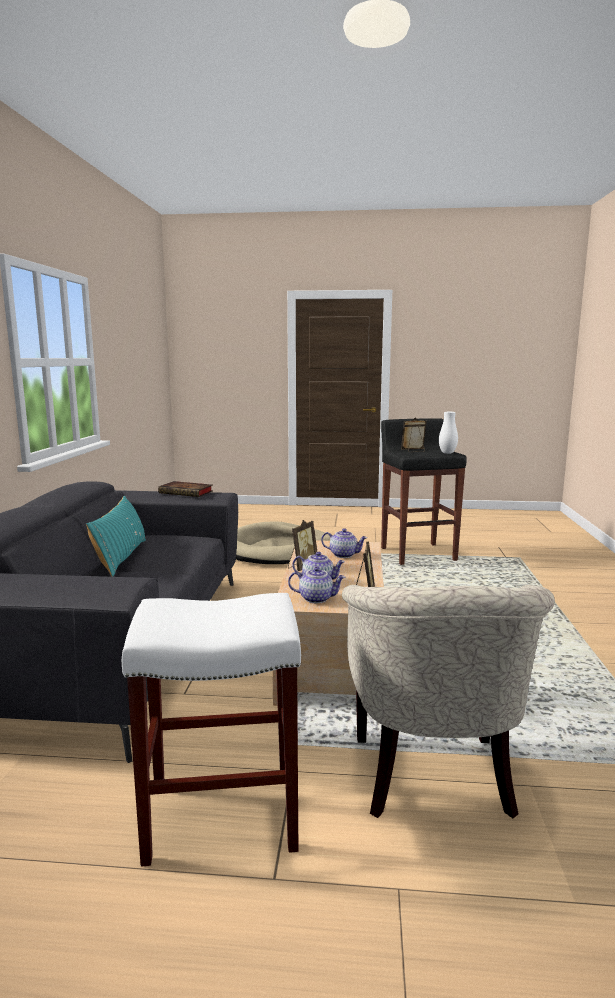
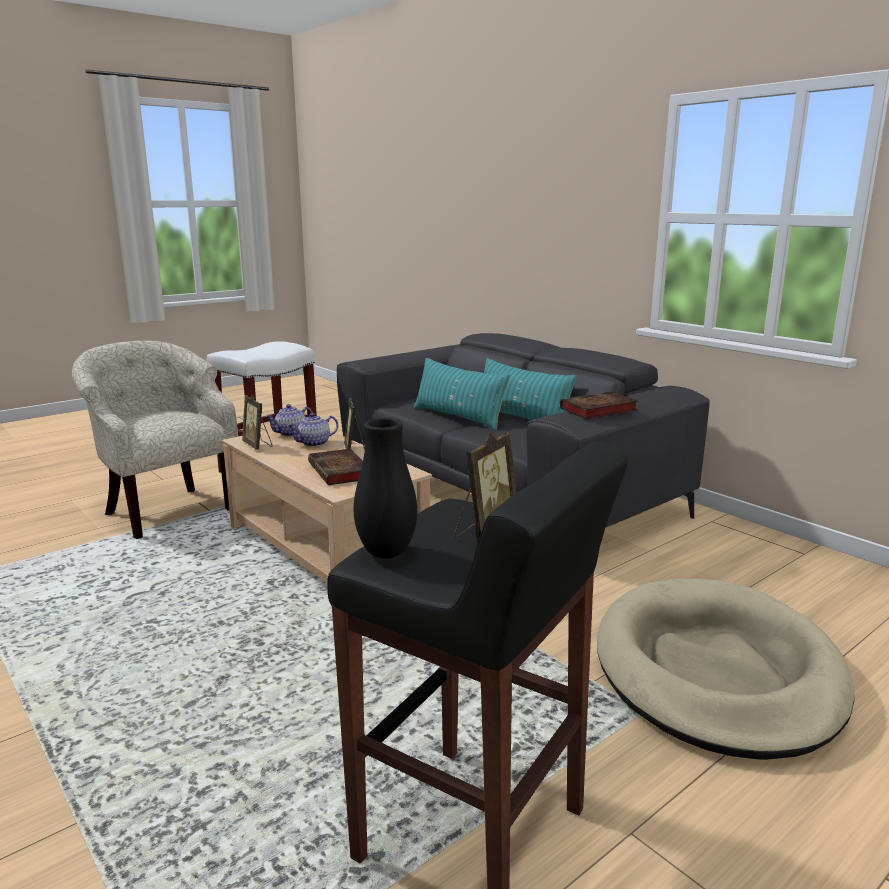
camera: 135 degrees right, 5 degrees up
(150, 573) = (458, 417): none -> turquoise pillow
(344, 555) = (341, 472): teapot -> book
(447, 453) = (386, 553): white vase -> black vase

